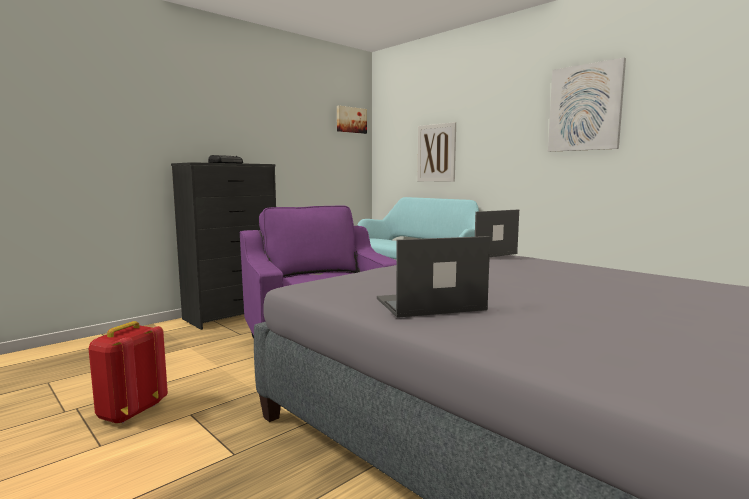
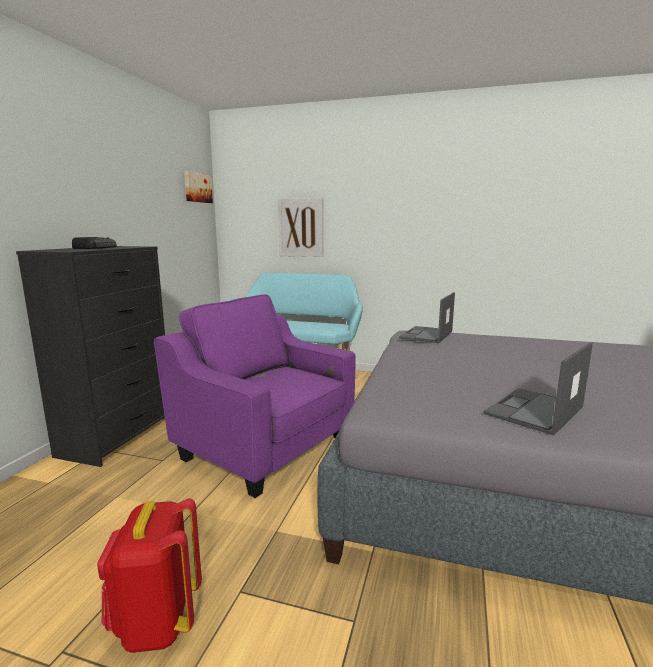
camera: 30 degrees left, 5 degrees up
(585, 108) = (454, 194): picture -> none

